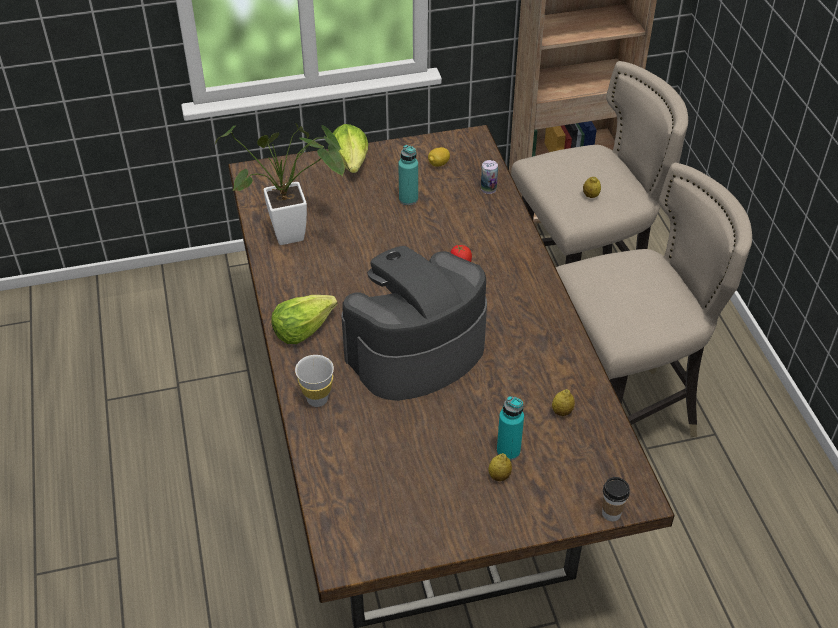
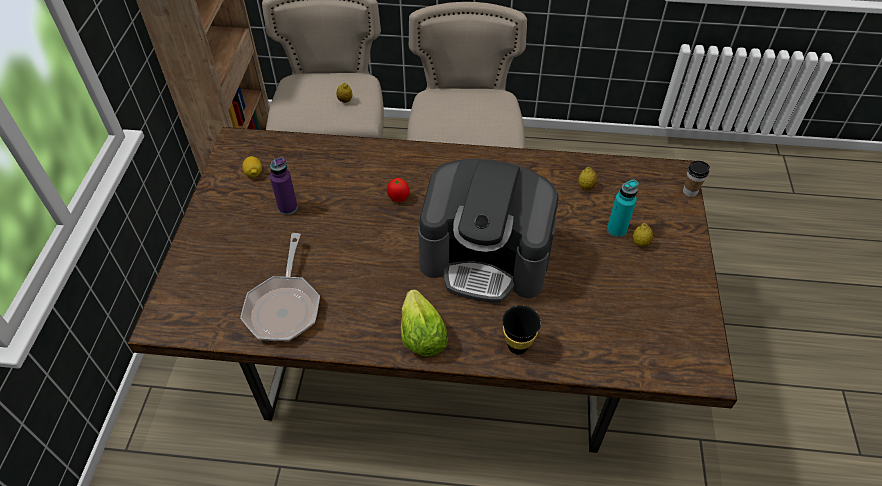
camera: 70 degrees left, 5 degrees up
(297, 234) = (284, 306): potted plant -> frying pan
(317, 399) = (517, 345): white cup -> black cup
(351, 162) = (205, 235): lettuce -> none
(408, 199) = (288, 207): turquoise bottle -> purple bottle
(415, 351) = (486, 257): coffee machine -> coffee machine turned 60 degrees counterclockwise
(488, 189) = (310, 151): can -> none

